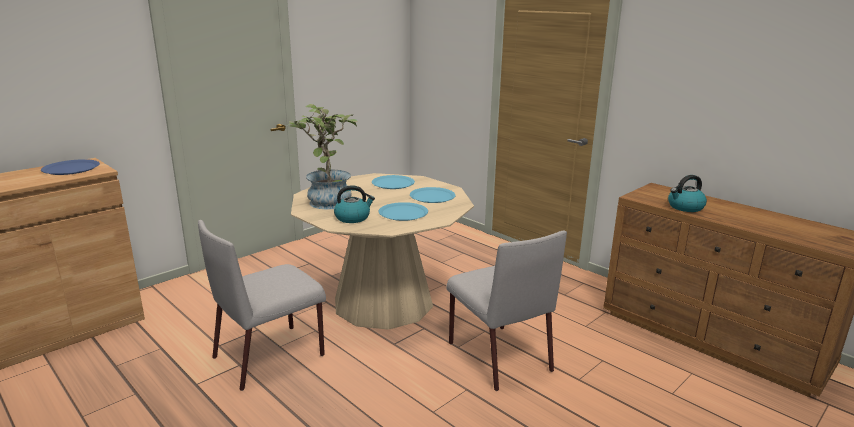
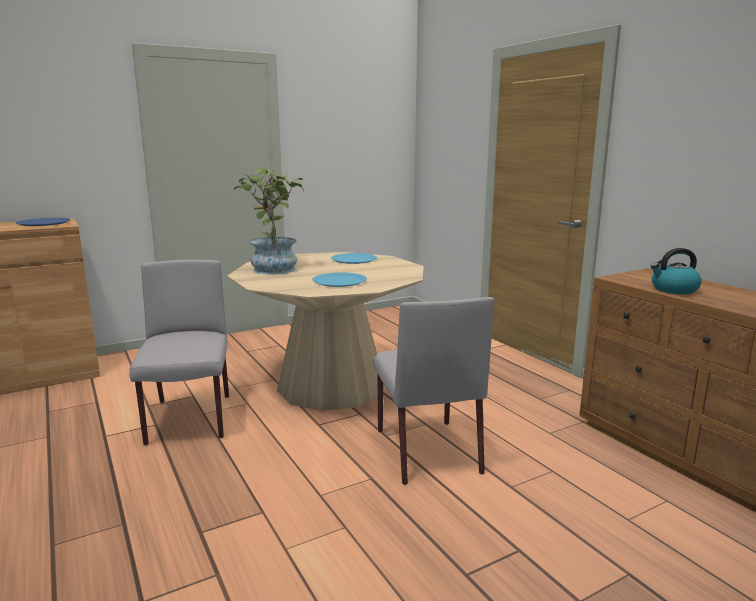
camera: 15 degrees right, 5 degrees down
(270, 355) = (189, 420): grey chair -> grey chair turned 105 degrees clockwise
(353, 218) = (284, 281): kettle -> none
(432, 196) = (384, 270): blue plate -> none

